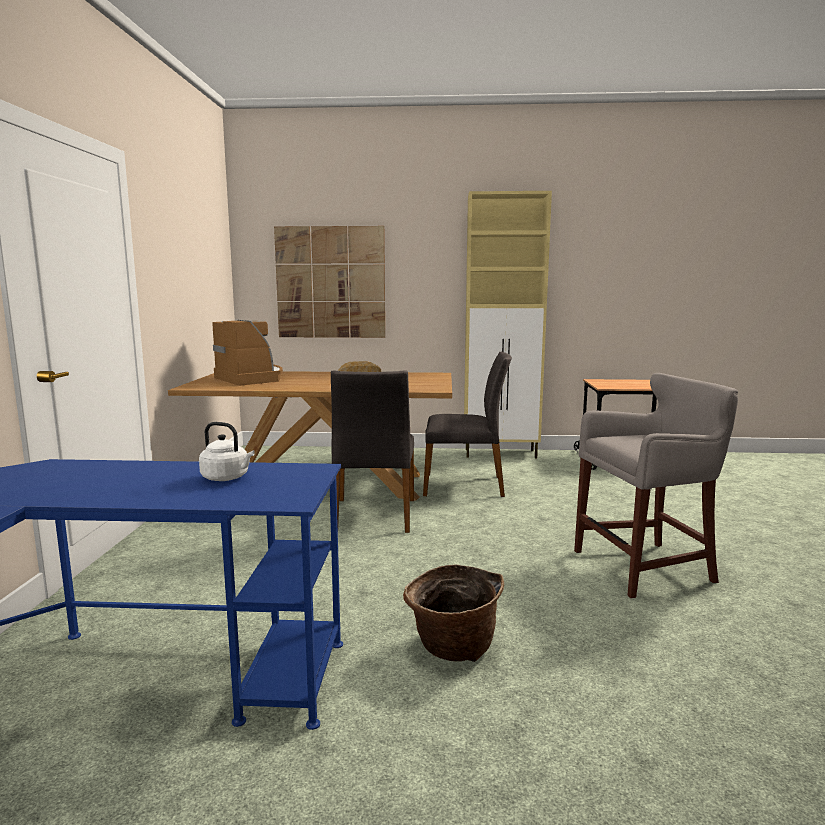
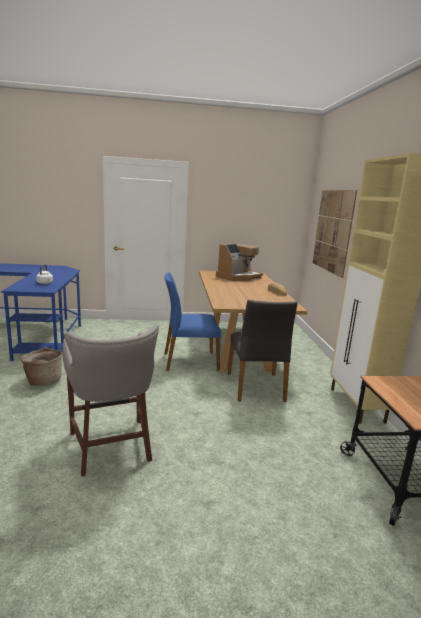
camera: 80 degrees right, 5 degrees up
(374, 515) = (189, 361): grey chair -> blue chair

